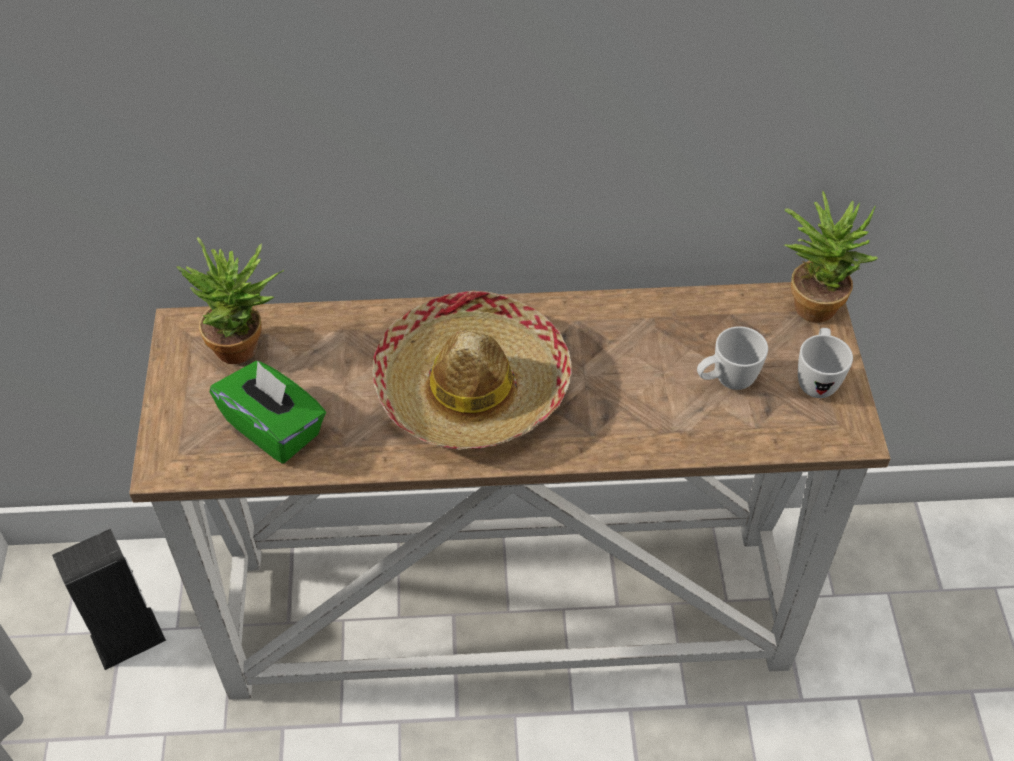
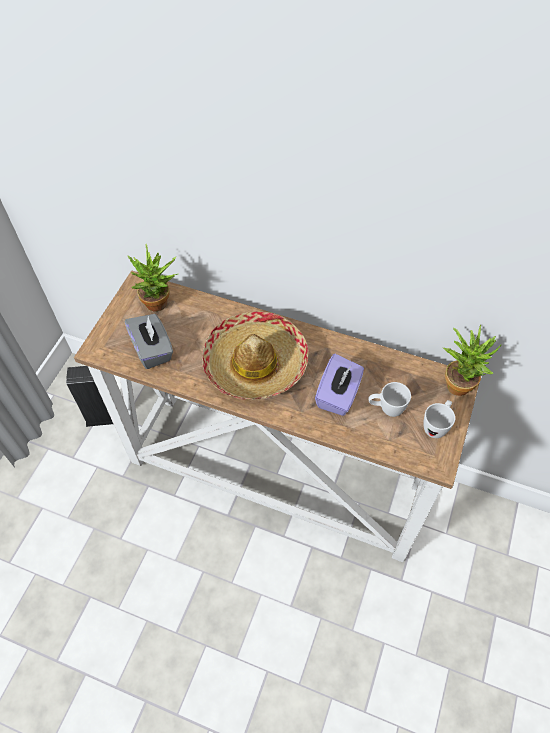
camera: 25 degrees right, 5 degrees up
(274, 428) = (152, 349): green tissue box -> grey tissue box
(638, 388) = (338, 395): none -> purple tissue box

